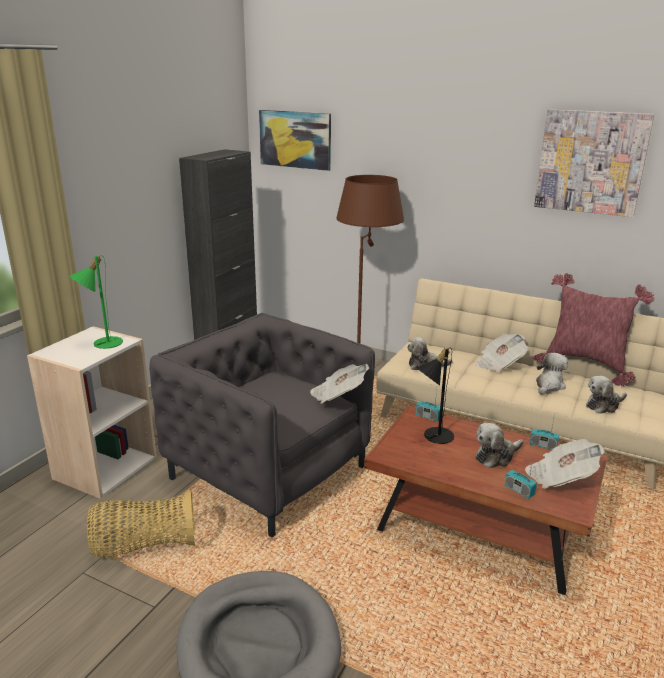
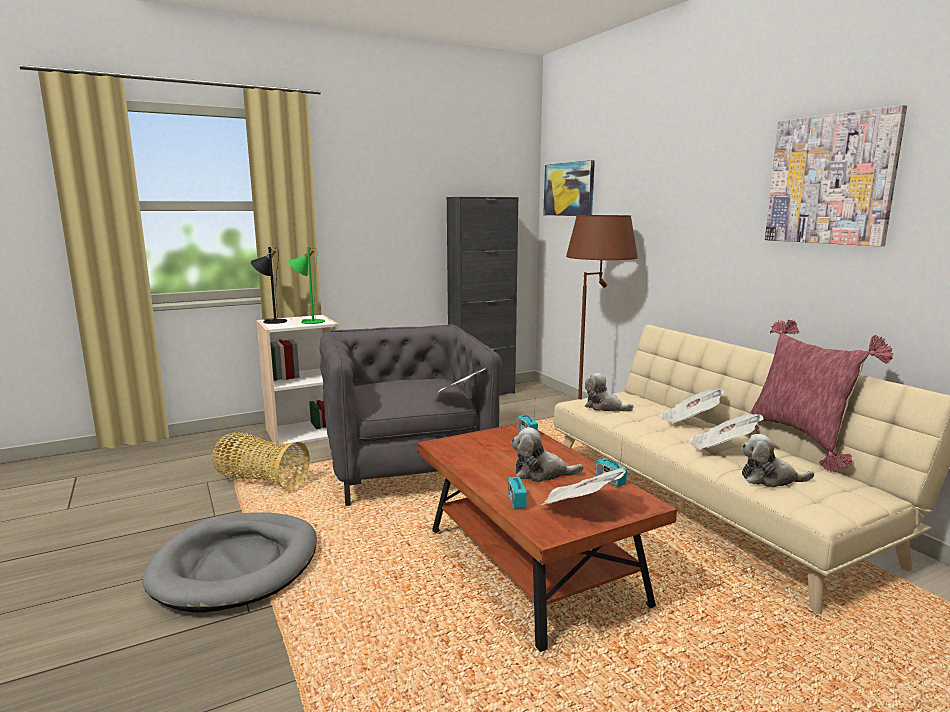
camera: 35 degrees right, 10 degrees down
(432, 435) = (506, 445): black table lamp -> black table lamp (271, 321)
(549, 385) = (721, 448): plush toy -> newspaper

